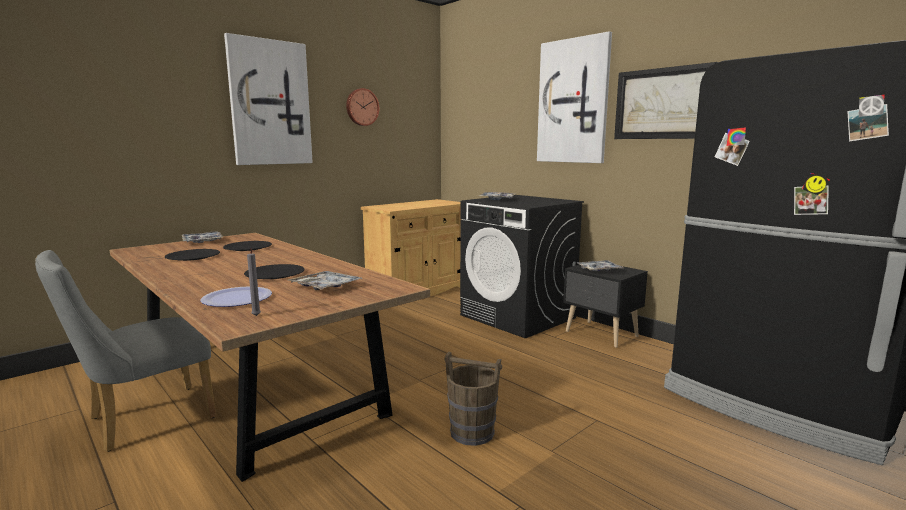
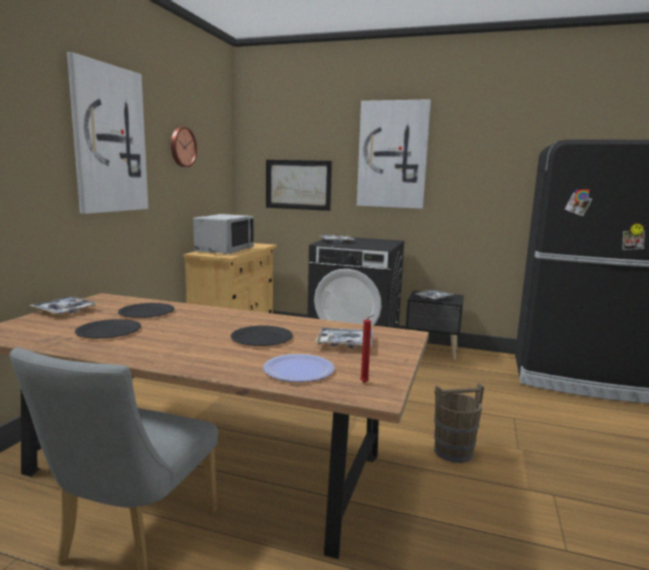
camera: 30 degrees left, 0 degrees up
(256, 316) = (365, 383): grey candle -> red candle
(402, 205) = (224, 250): none -> grey microwave
(663, 103) = (475, 162): picture -> picture (298, 184)

